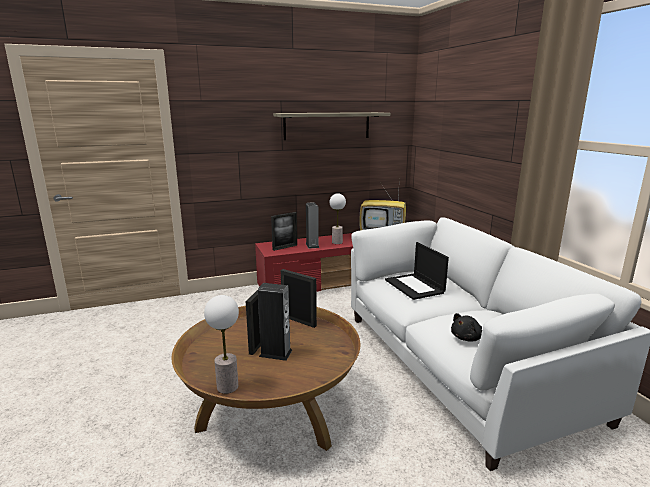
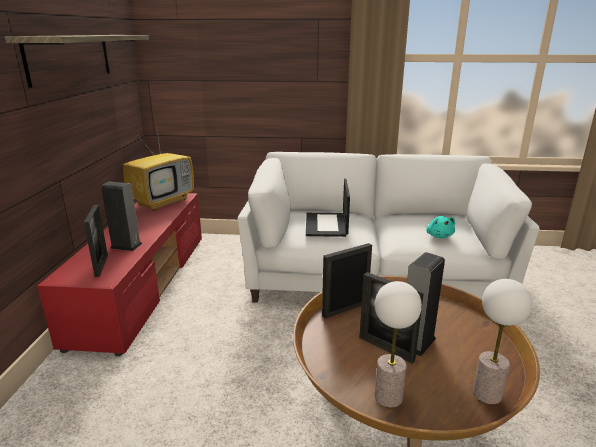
camera: 65 degrees left, 5 degrees up
(337, 242) = (142, 229): table lamp -> table lamp (388, 397)
(415, 286) = (327, 225): laptop -> laptop turned 90 degrees clockwise
(467, 338) = (439, 236): black plush toy -> turquoise plush toy

